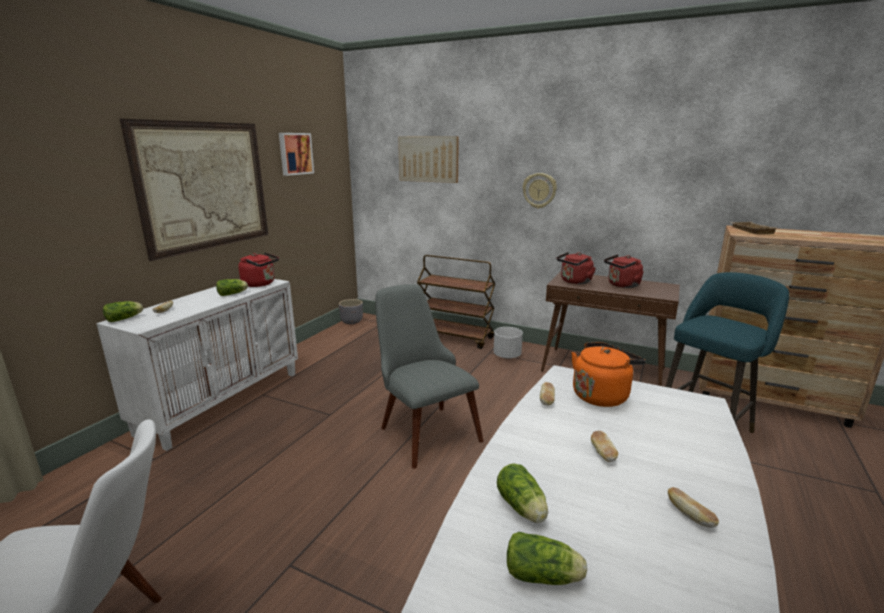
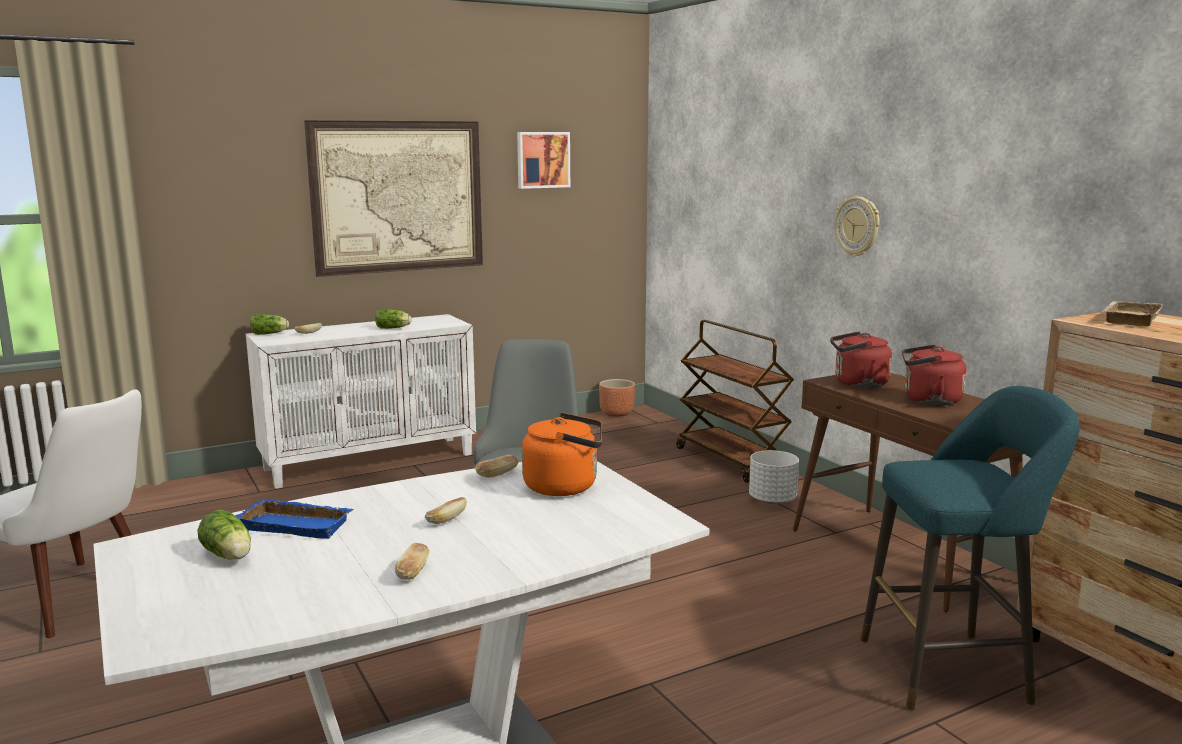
camera: 35 degrees right, 5 degrees down
(260, 284) = (437, 323): red kettle -> none
(352, 322) = (617, 414): grey planter -> brown planter
(428, 159) = (728, 170): picture -> none
(522, 508) = (298, 525): lettuce -> blue tray

